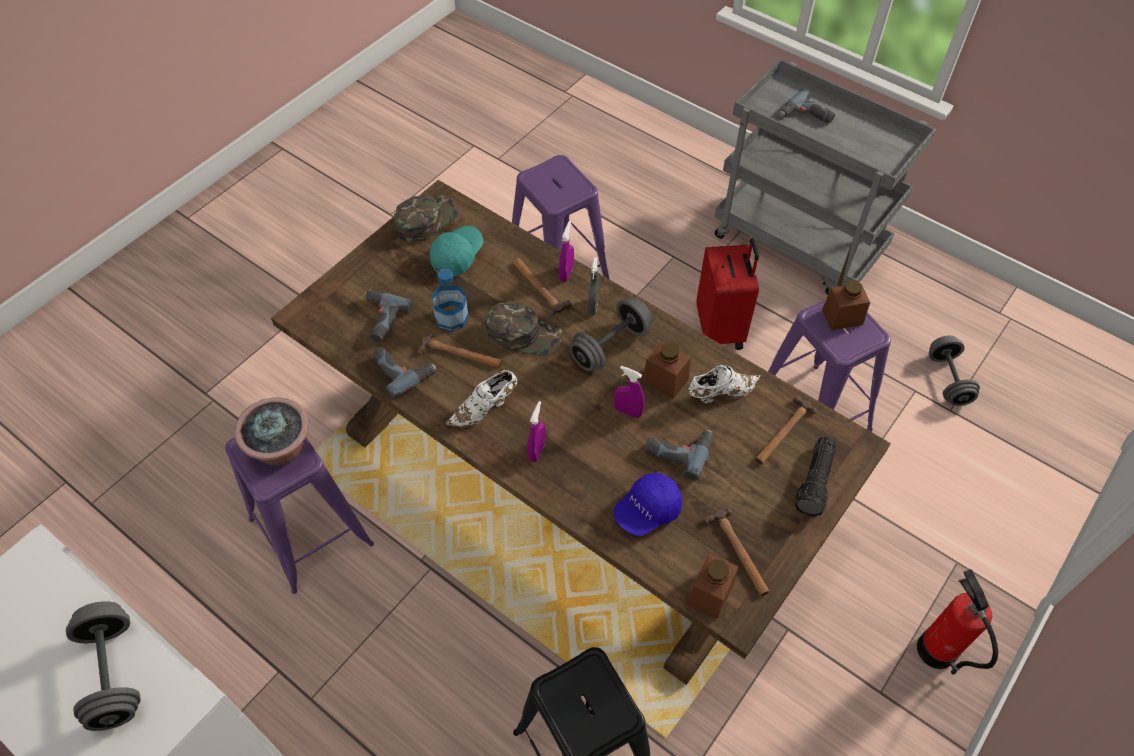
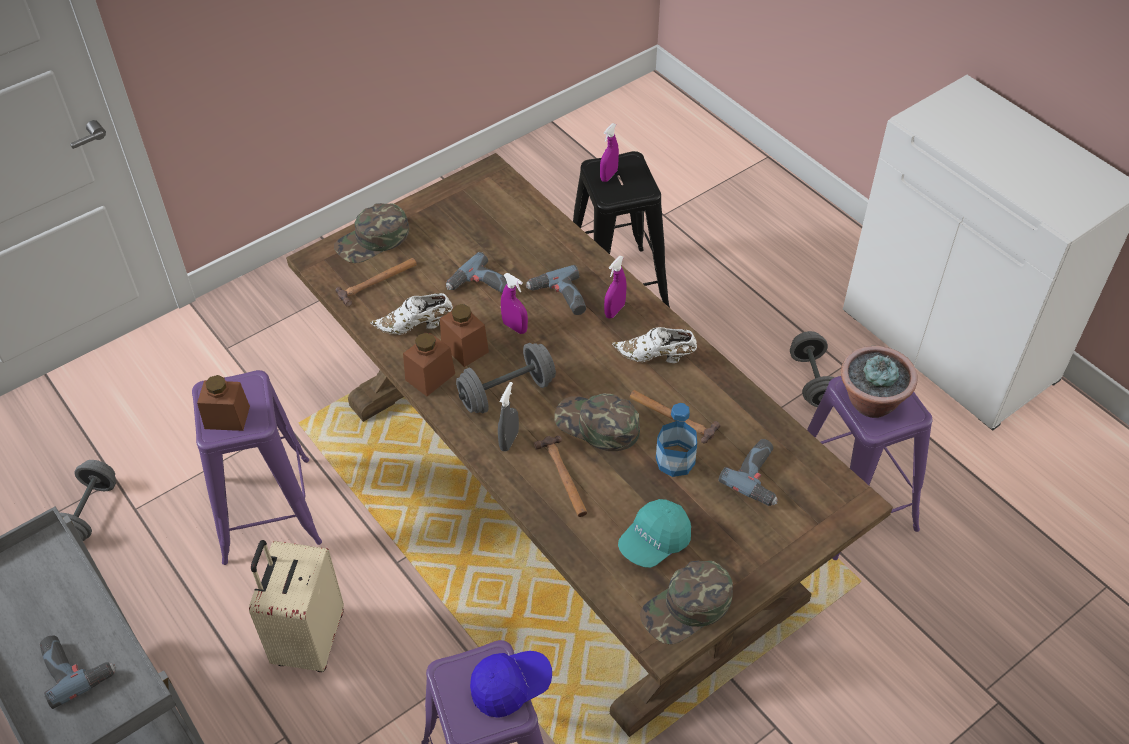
camera: 165 degrees left, 5 degrees down
(114, 674) = (972, 142): grey dumbbell -> grey dumbbell (812, 381)
(402, 369) = (738, 413): power drill -> power drill (559, 298)
(485, 409) = (656, 357): white shoe -> white shoe turned 150 degrees counterclockwise
(566, 273) = (525, 488): purple spray bottle -> purple spray bottle (608, 175)
(647, 511) = (531, 248): blue cap -> blue cap (510, 686)
(710, 593) = (504, 188): brown jar -> brown jar (430, 377)
(721, 329) = (308, 639): red suitcase -> beige suitcase
(739, 553) = (468, 207): hammer -> none
(816, 482) = (373, 240): flashlight -> green cap
(936, 650) = (295, 294): fire extinguisher -> none

